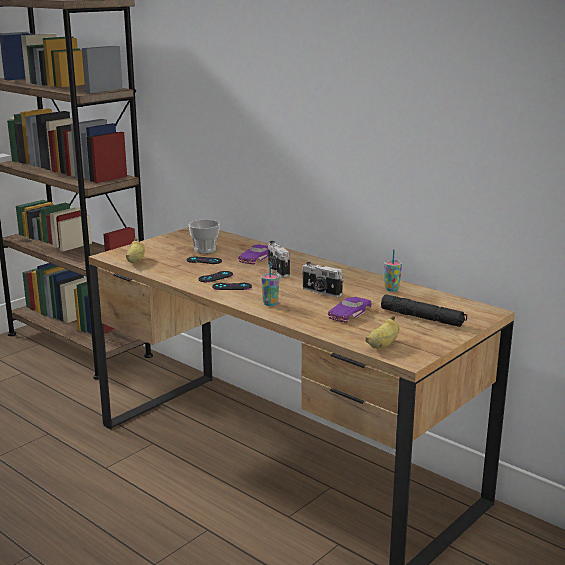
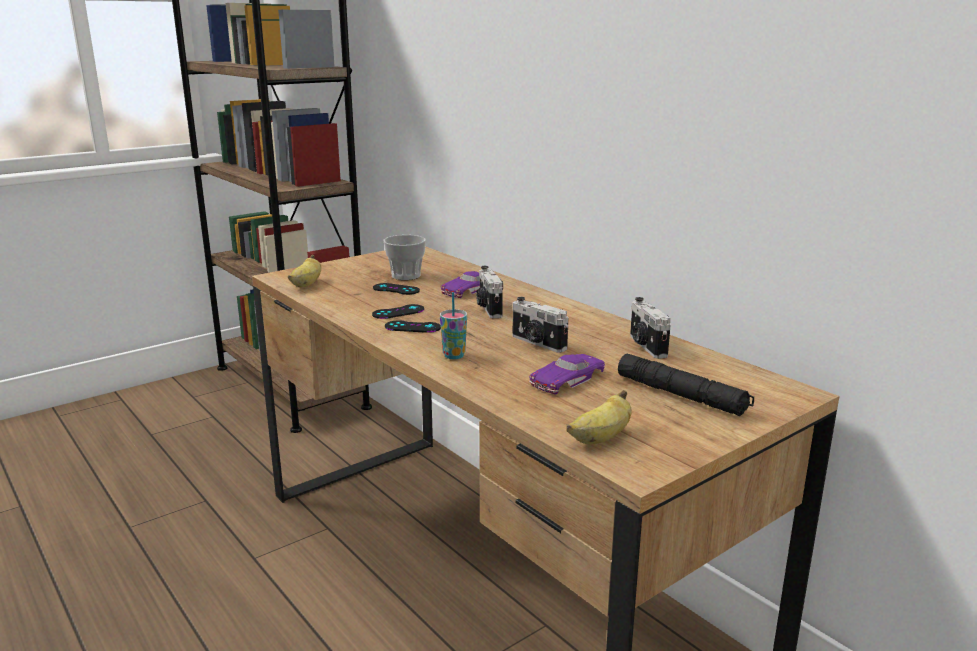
camera: 10 degrees right, 0 degrees up
(391, 289) = (646, 346): cup -> camera

